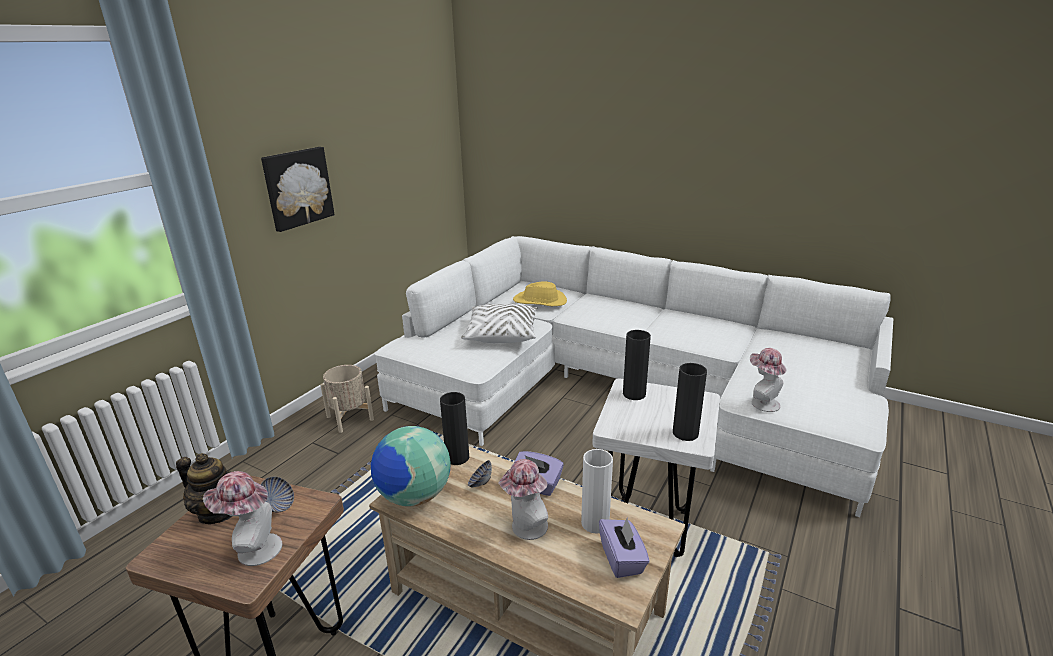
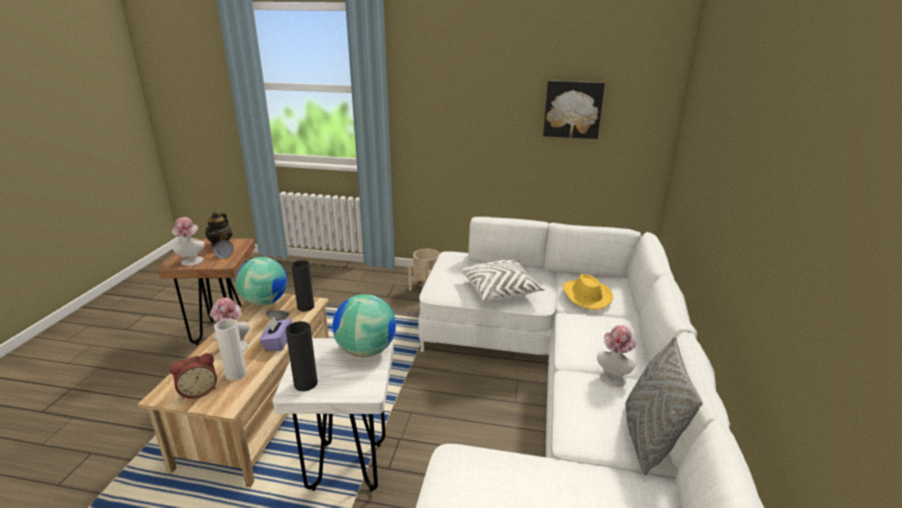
camera: 70 degrees right, 0 degrees up
(297, 188) = (460, 119): picture -> picture (572, 109)
(622, 559) = (198, 390): purple tissue box -> alarm clock
(634, 394) = (366, 351): black vase -> globe
(728, 325) = (648, 439): none -> grey pillow
(761, 403) = (449, 473): hat -> hat (613, 376)

